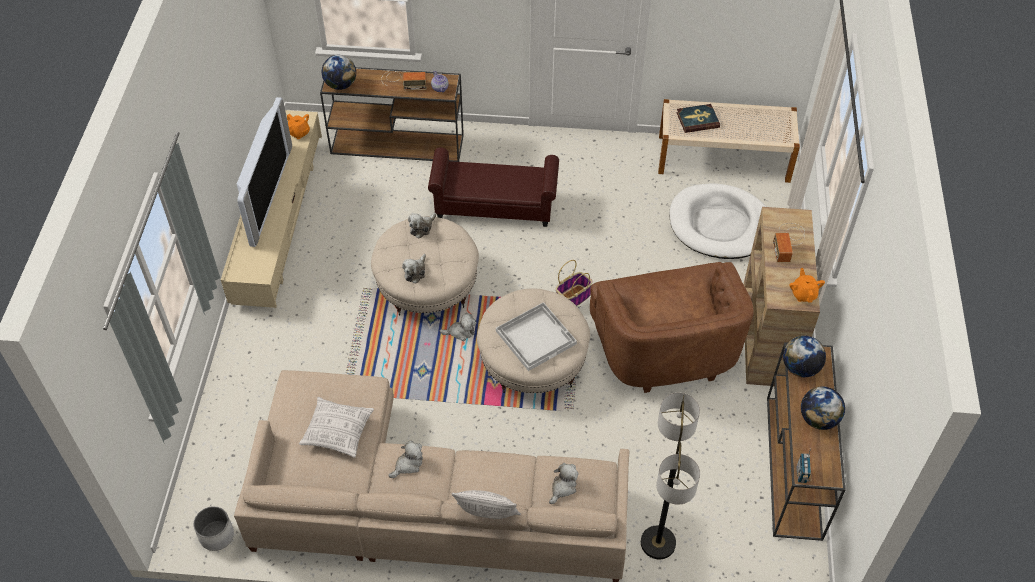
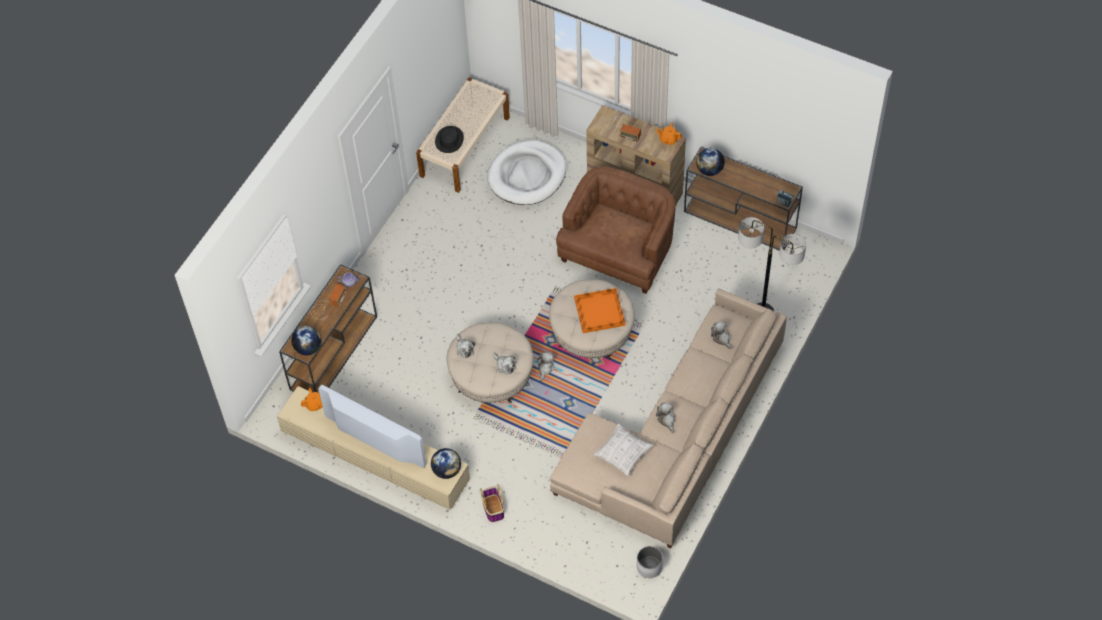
camera: 65 degrees left, 5 degrees up
(487, 517) = (741, 376): pillow -> none
(495, 206) = (435, 307): brown ottoman -> none
(536, 336) = (599, 311): white tray -> orange tray
(573, 297) = (548, 289): basket -> basket (493, 508)
(665, 348) = (618, 251): brown armchair -> brown armchair turned 75 degrees counterclockwise
(697, 120) = (449, 140): book -> black hat
(818, 419) = (750, 177): globe -> globe (447, 470)

